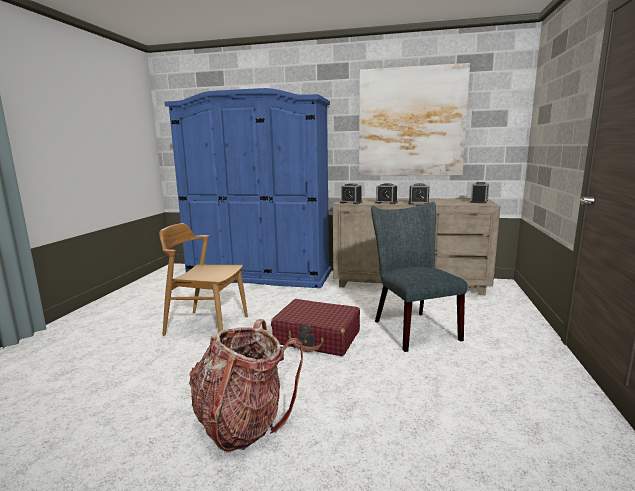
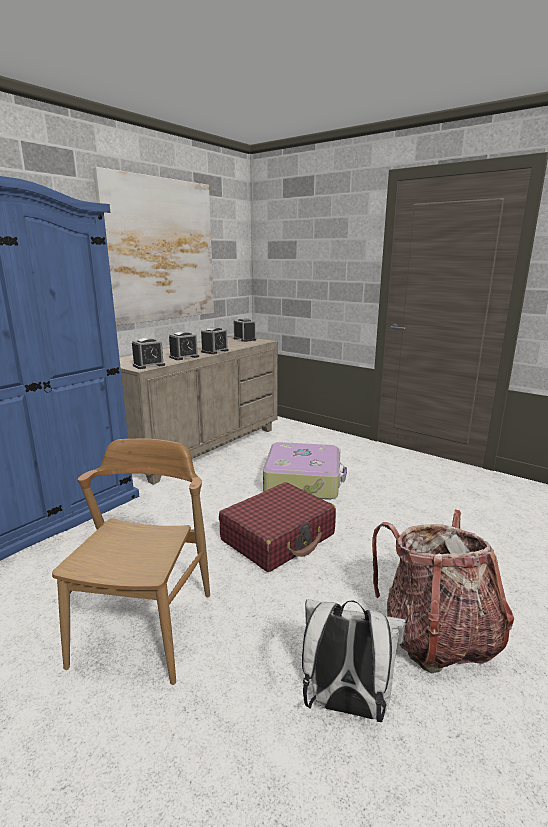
camera: 65 degrees left, 5 degrees up
(168, 394) = (346, 705): none -> white backpack
(207, 325) = (145, 628): brown chair -> brown chair turned 150 degrees clockwise
(411, 328) = (303, 481): grey chair -> suitcase

